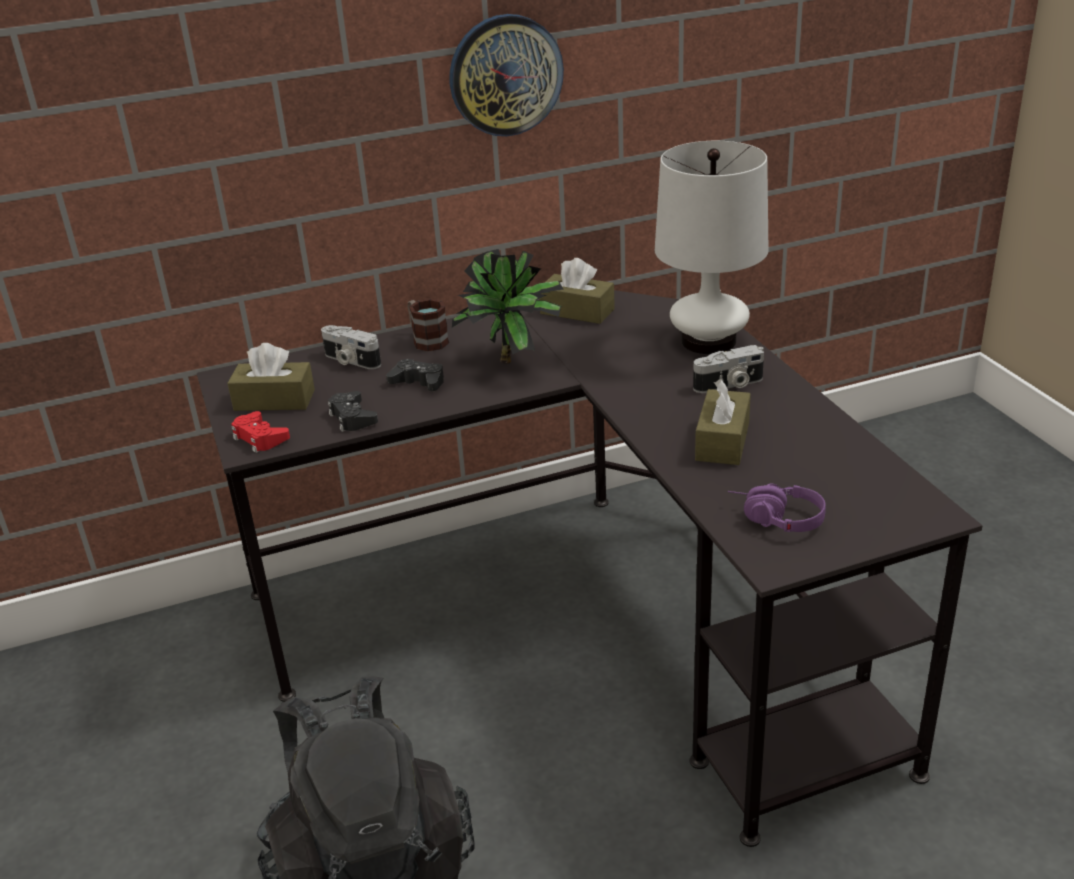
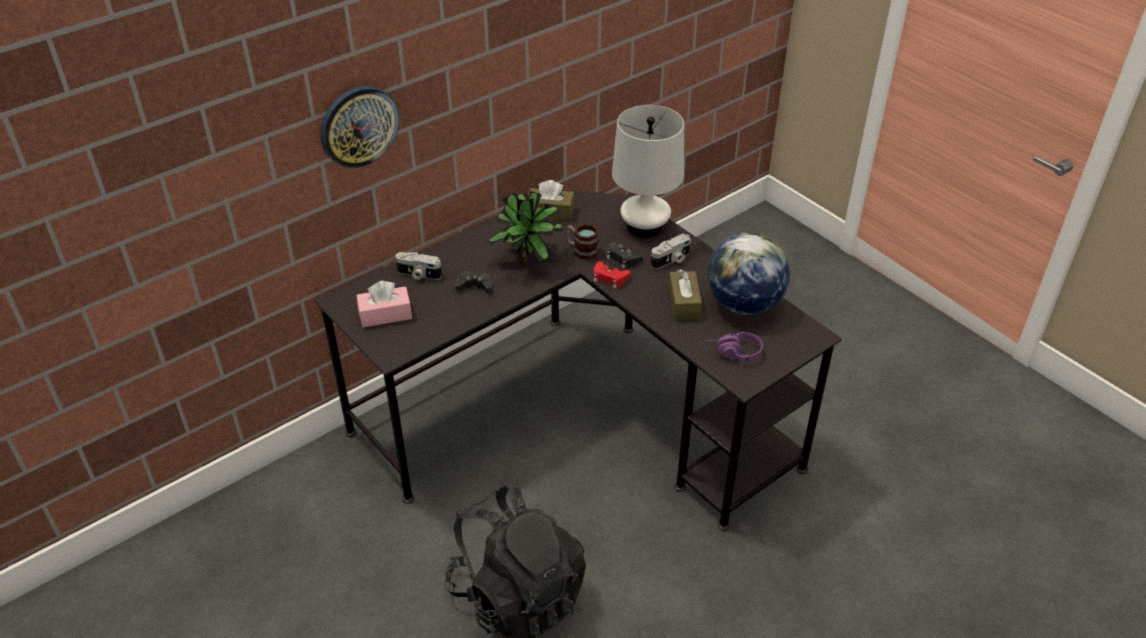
camera: 20 degrees left, 10 degrees up
(260, 438) = (394, 346): red game controller -> red game controller (609, 278)
(274, 400) = (385, 315): brown tissue box -> pink tissue box
(352, 417) = (447, 320): black game controller -> black game controller (623, 258)
(426, 340) = (461, 250): mug -> mug (581, 250)
(505, 75) = (499, 69): wall clock -> wall clock (359, 126)
(822, 455) = (743, 304): none -> globe

